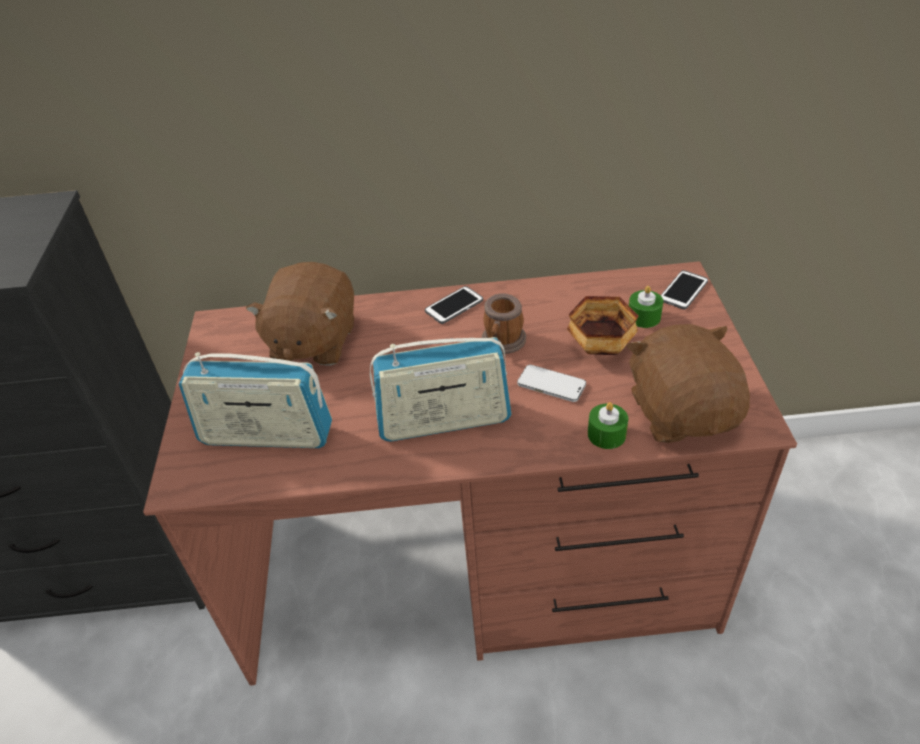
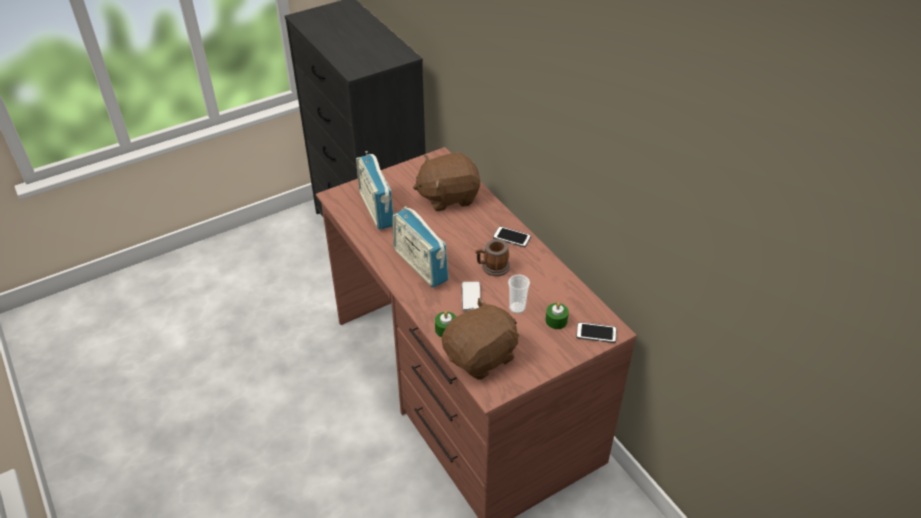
camera: 60 degrees right, 0 degrees up
(600, 345) = (517, 308): bowl -> cup

